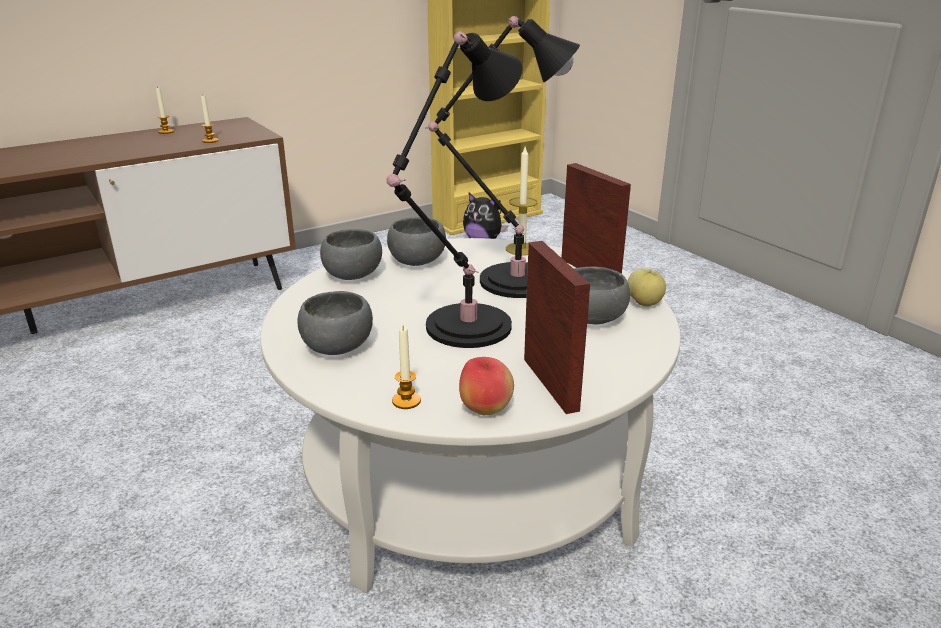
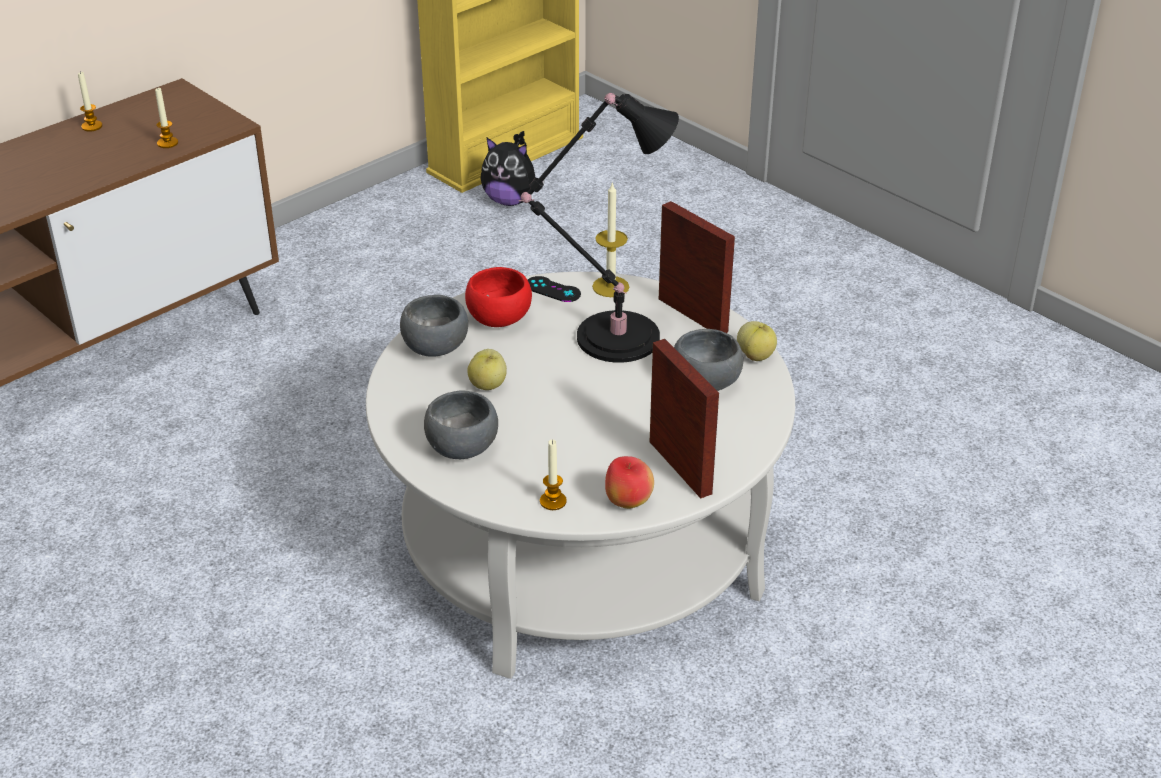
camera: 10 degrees left, 10 degrees up
(386, 304) = (488, 385): none -> apple
(418, 261) = (500, 317): grey bowl -> red bowl
(462, 329) = (579, 410): black table lamp -> none
(471, 247) = (553, 289): none -> black game controller

